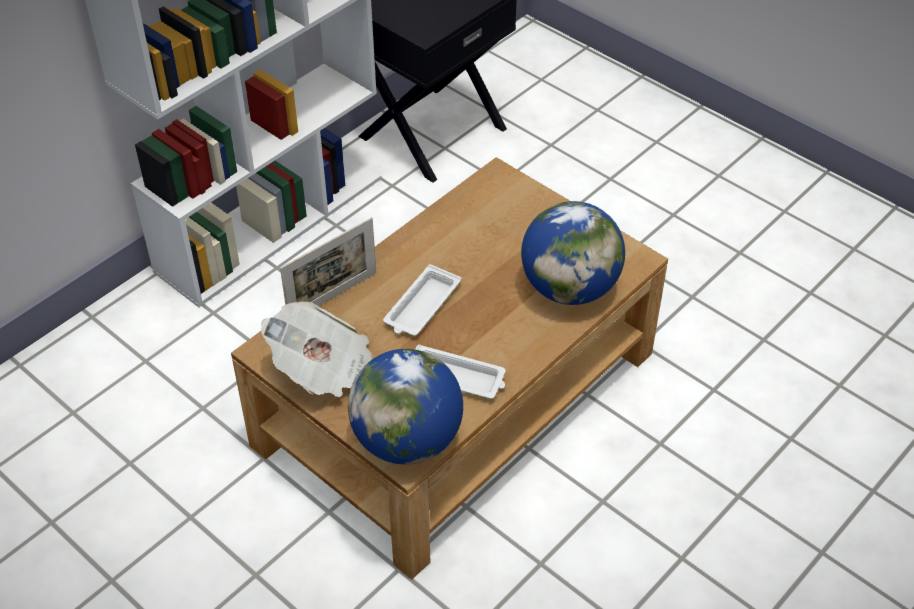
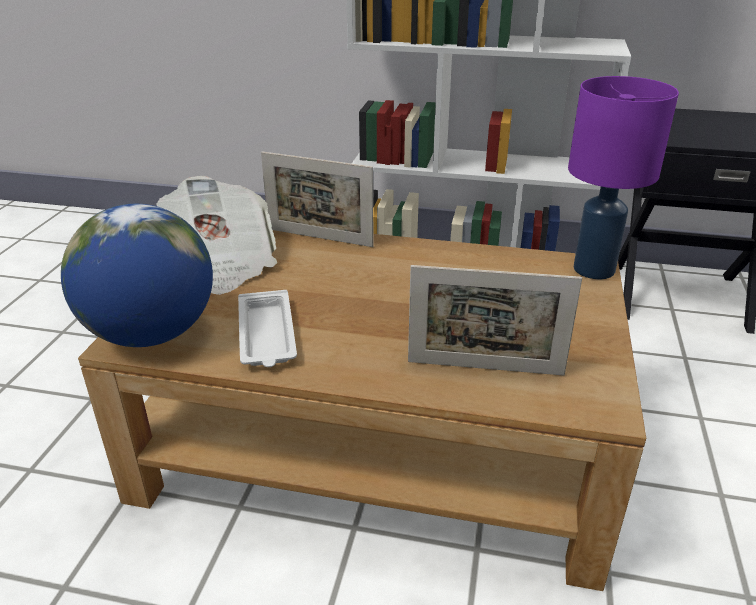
camera: 60 degrees right, 15 degrees down
(421, 306) = (352, 283): white tray -> none
(504, 177) = (595, 270): none -> purple table lamp
(569, 288) = (485, 368): globe -> picture frame

